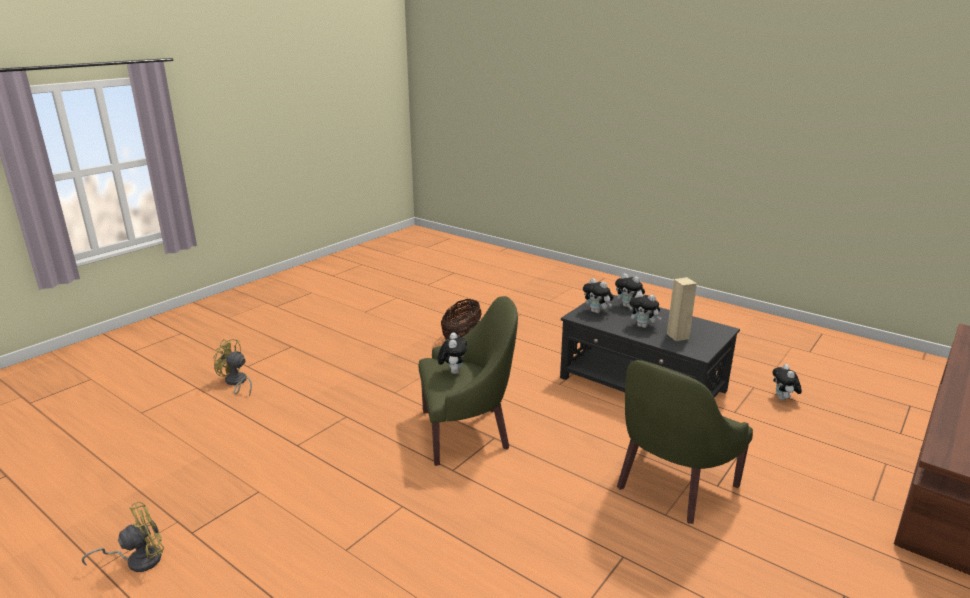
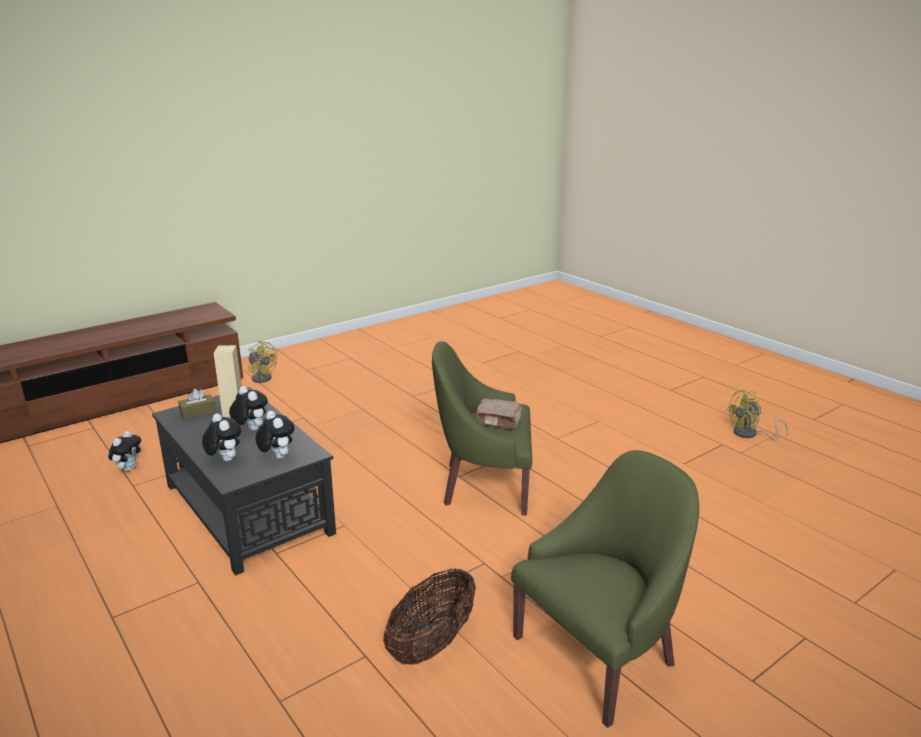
camera: 165 degrees left, 0 degrees up
(236, 383) = (798, 602): yellow fan -> yellow fan (262, 377)
(453, 371) = (499, 421): plush toy -> brown book
(671, 485) = (337, 422): green armchair -> green armchair (600, 654)
(705, 333) = (198, 413): none -> brown tissue box

